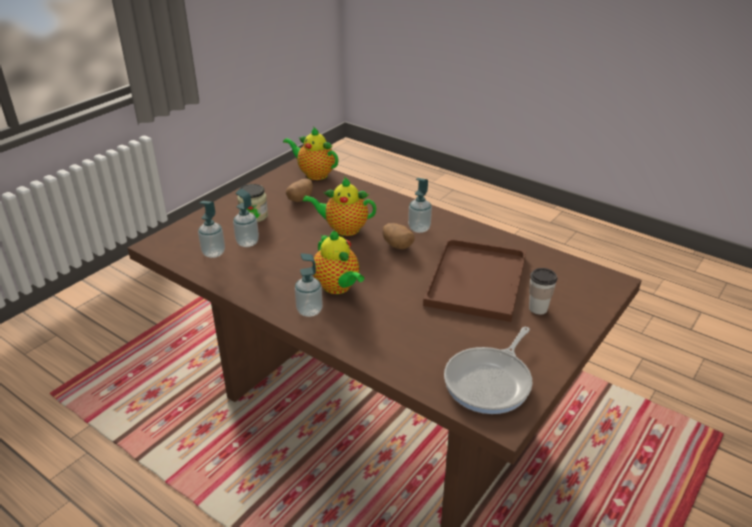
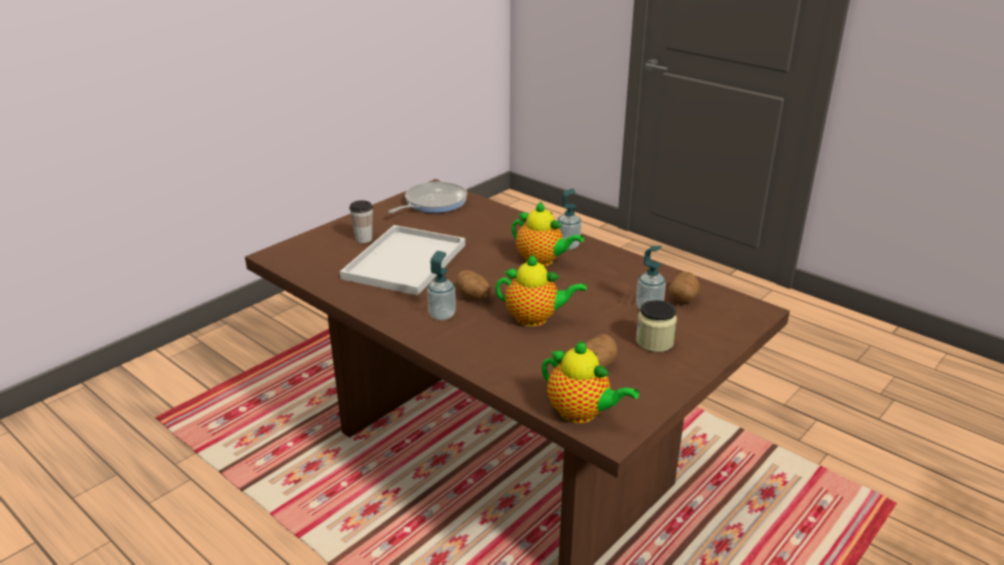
camera: 175 degrees left, 5 degrees down
(213, 253) = (683, 298): soap dispenser -> potato
(338, 287) = (542, 261): teapot -> teapot turned 150 degrees clockwise
(475, 278) = (405, 262): brown tray -> white tray

